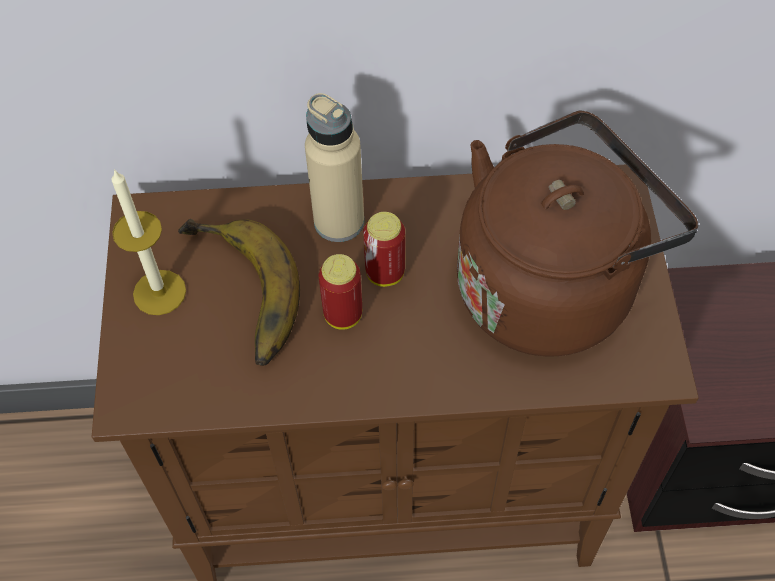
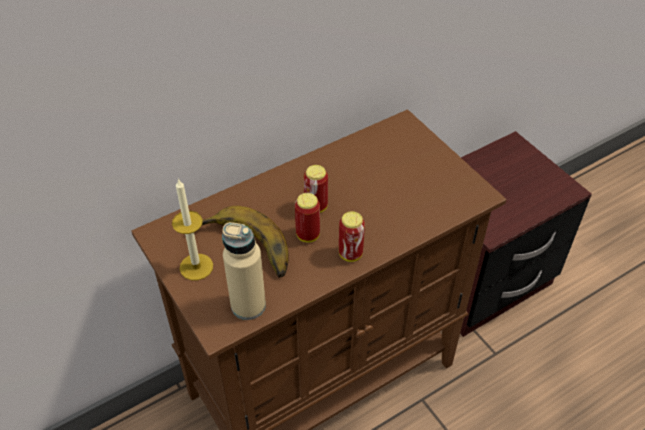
camera: 30 degrees left, 10 degrees down
(339, 221) = (273, 193): beige bottle -> beige bottle (248, 305)
(384, 376) = (350, 254): none -> can
(551, 284) = (403, 178): brown kettle -> none

